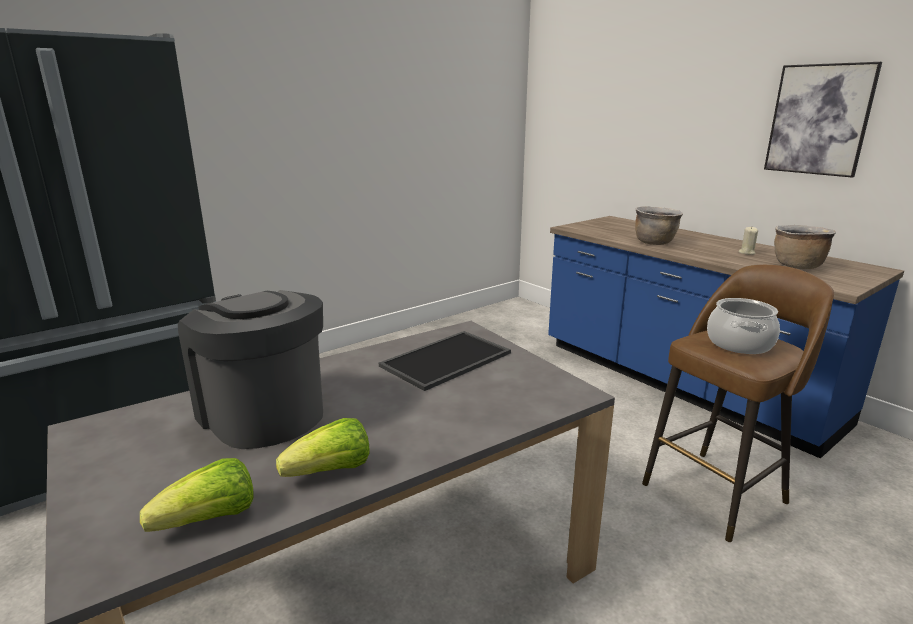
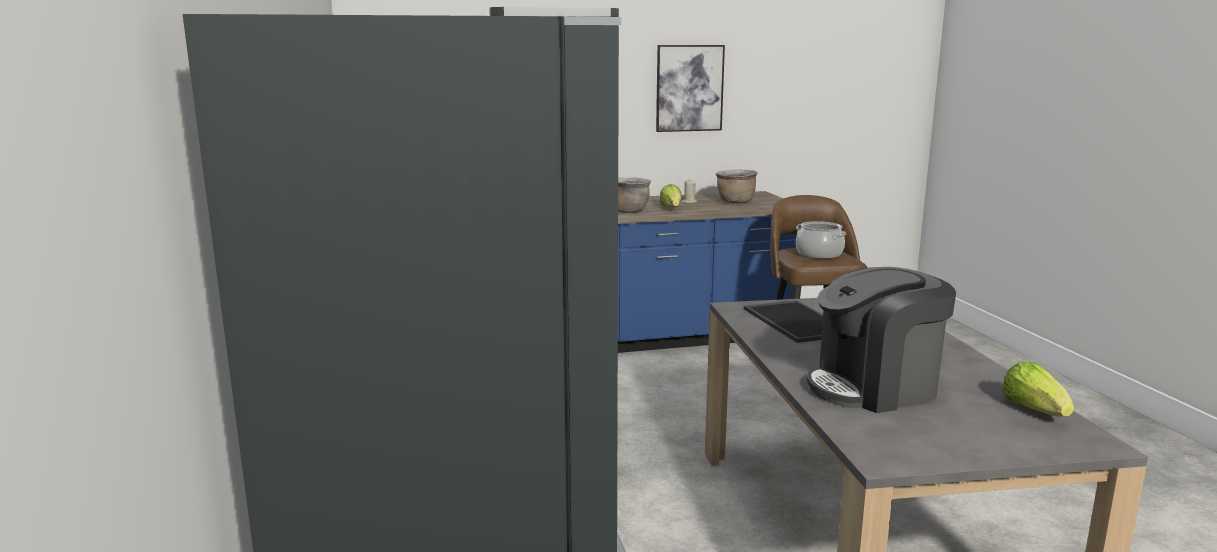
camera: 65 degrees left, 5 degrees down
(331, 471) = (974, 373): lettuce -> lettuce (671, 208)

